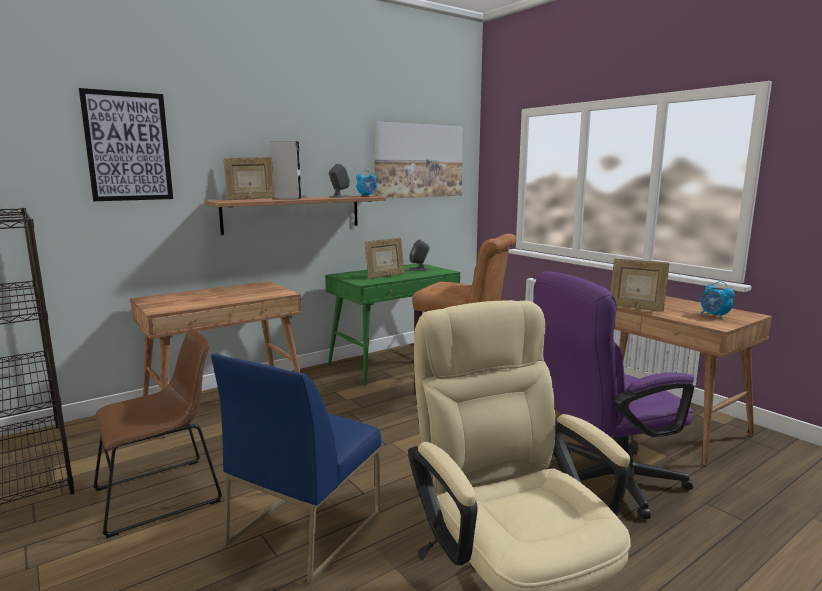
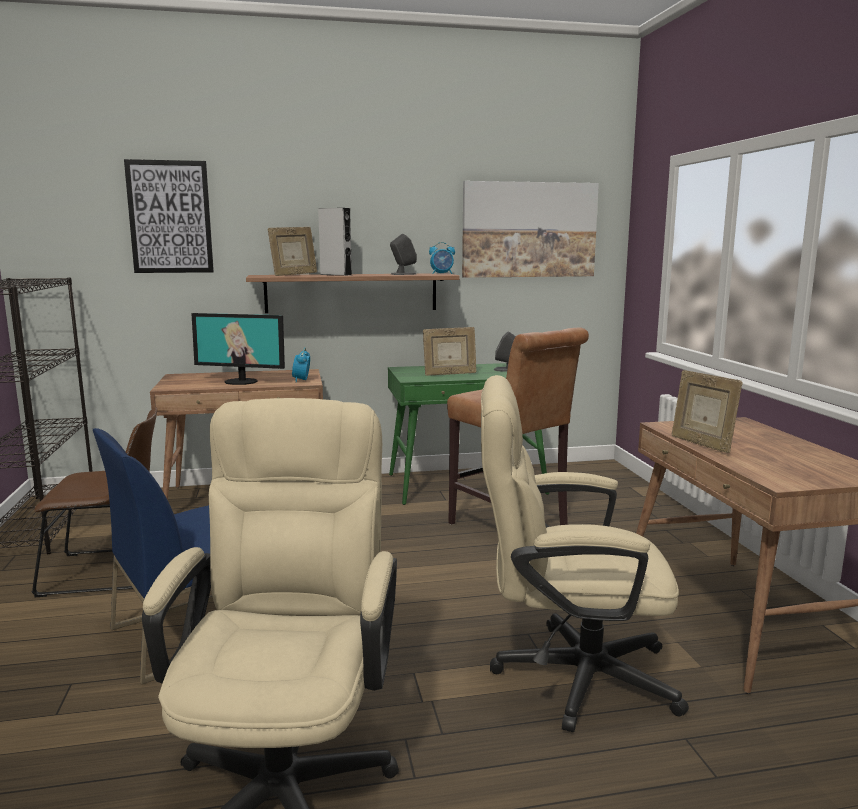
camera: 25 degrees right, 0 degrees up
(222, 298) = (241, 381): none -> monitor
(250, 199) = (294, 275): picture frame -> picture frame turned 60 degrees counterclockwise
(603, 482) = (567, 674): purple office chair -> beige office chair
(714, 316) = (807, 469): alarm clock -> alarm clock (301, 380)

